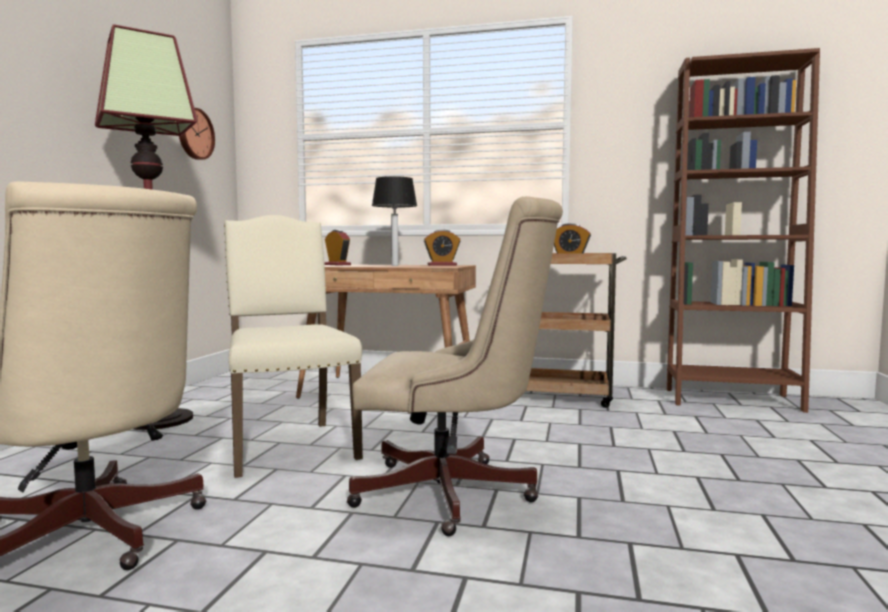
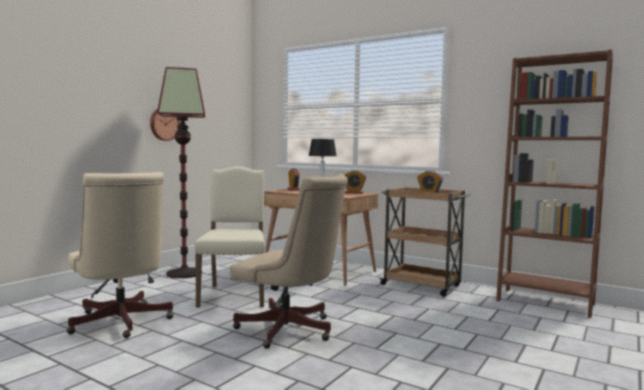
camera: 20 degrees right, 0 degrees up
(194, 134) = (223, 109): wall clock -> wall clock (164, 124)

